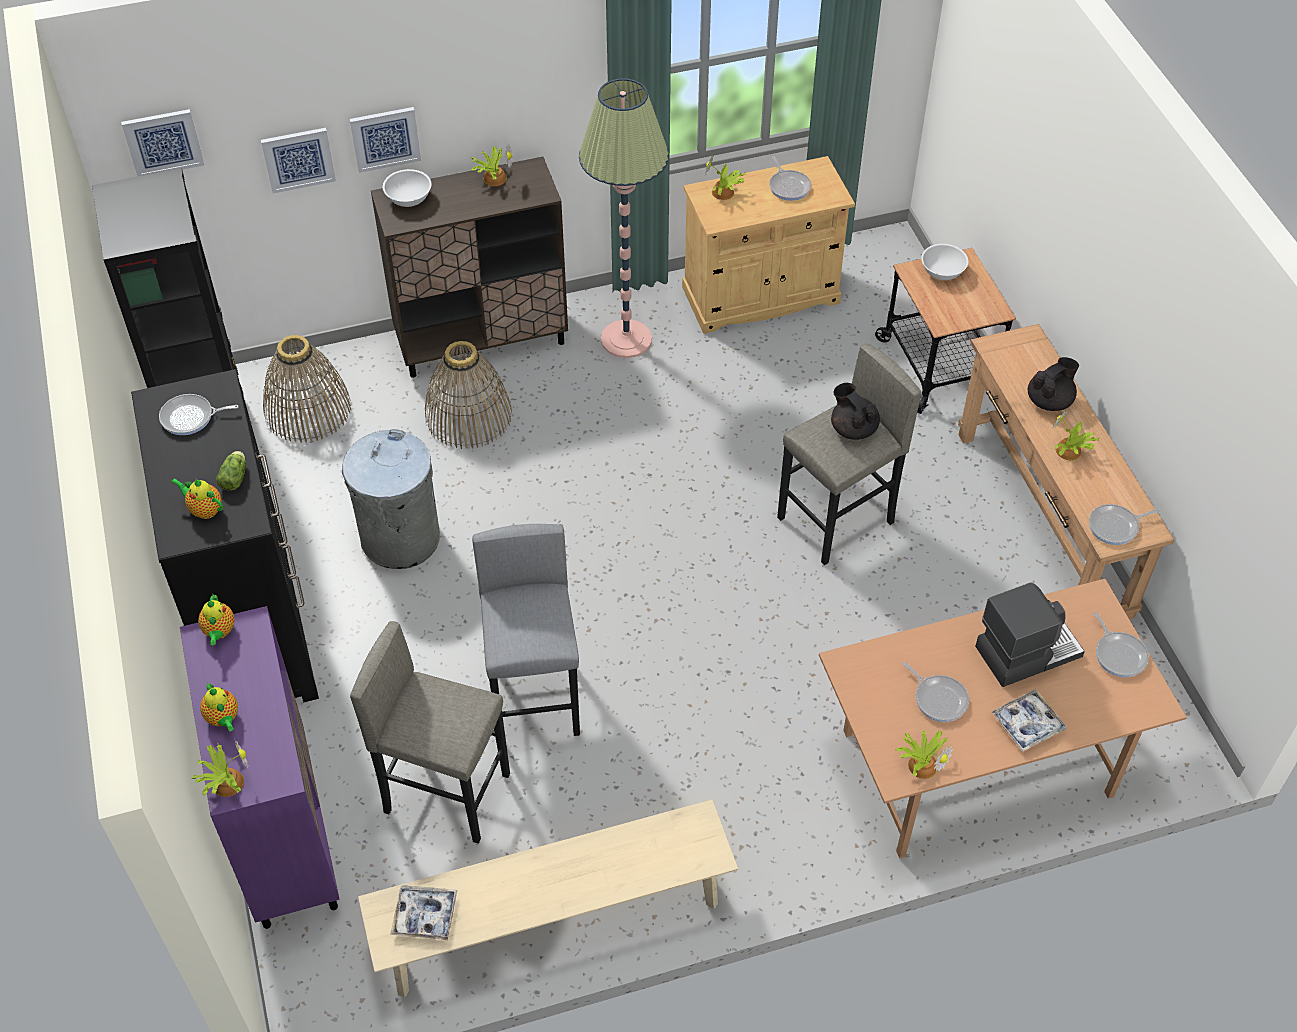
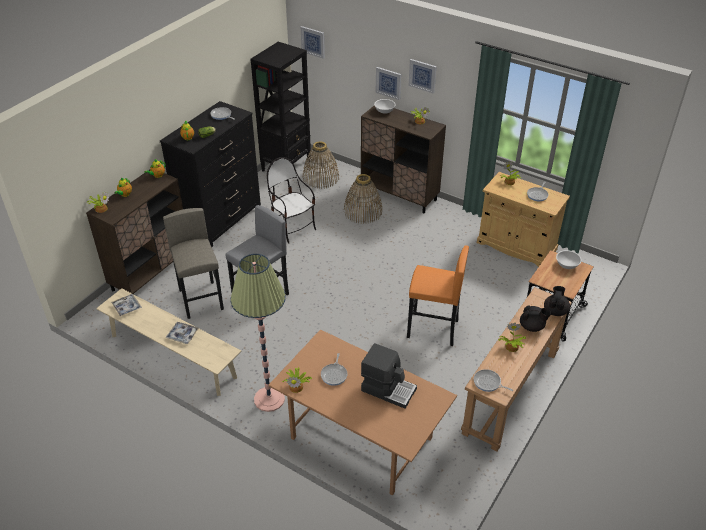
camera: 50 degrees right, 10 degrees down
(284, 831) = (151, 272): purple cabinet -> brown cabinet
(298, 159) = (356, 74): picture -> picture (422, 75)
(400, 538) = (292, 228): grey trash can -> chair
(626, 339) = (446, 226): floor lamp -> floor lamp (269, 399)
(836, 521) = (432, 329): grey stool -> orange stool
(853, 428) = (441, 279): black teapot -> black teapot (555, 311)
(1027, 724) = (350, 408): tray -> tray (182, 335)
(1119, 654) = (420, 420): frying pan -> none

